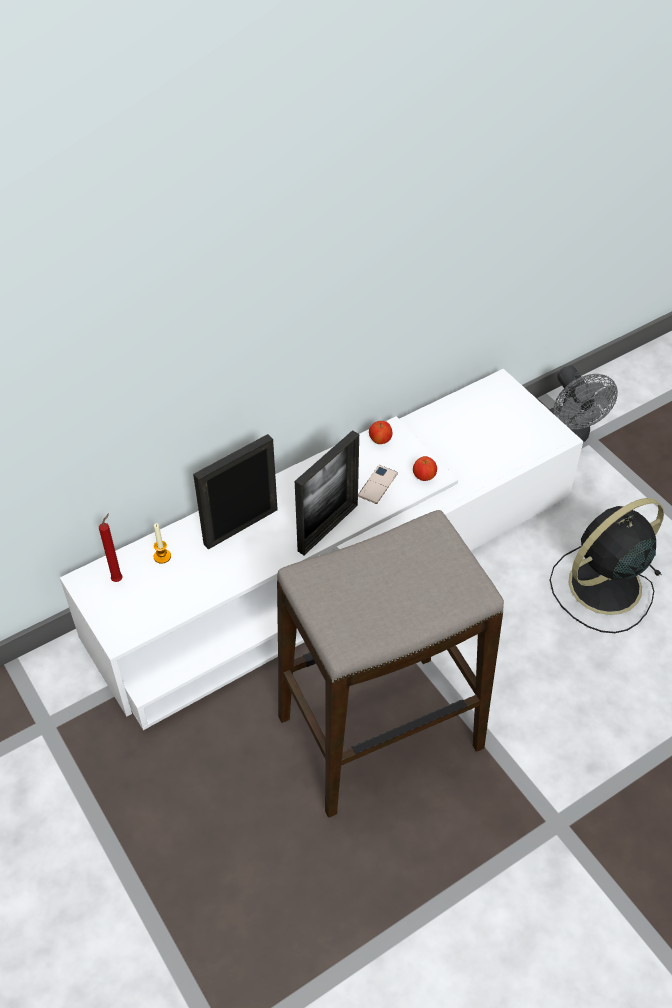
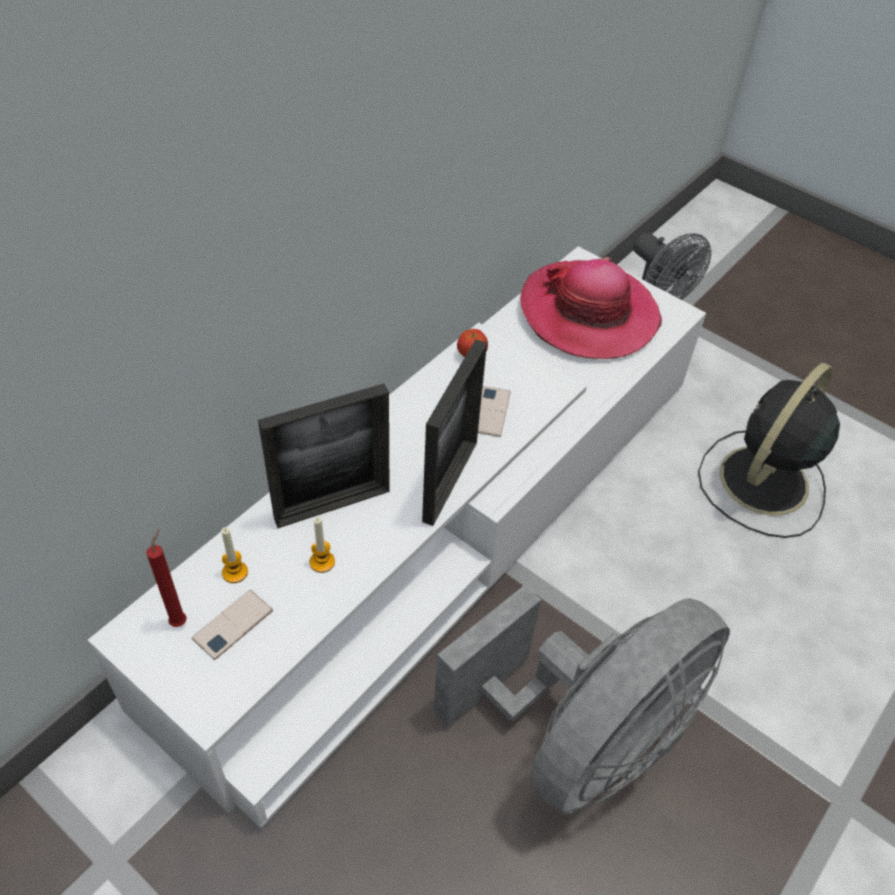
camera: 20 degrees left, 0 degrees up
(150, 589) = (233, 624): none -> phone
(220, 562) = (322, 562): none -> candle
(241, 527) = (332, 505): picture frame -> picture frame turned 150 degrees counterclockwise
(379, 733) = (581, 739): stool -> grey fan
(424, 477) = (544, 390): apple -> none
(486, 425) = (588, 314): none -> hat

